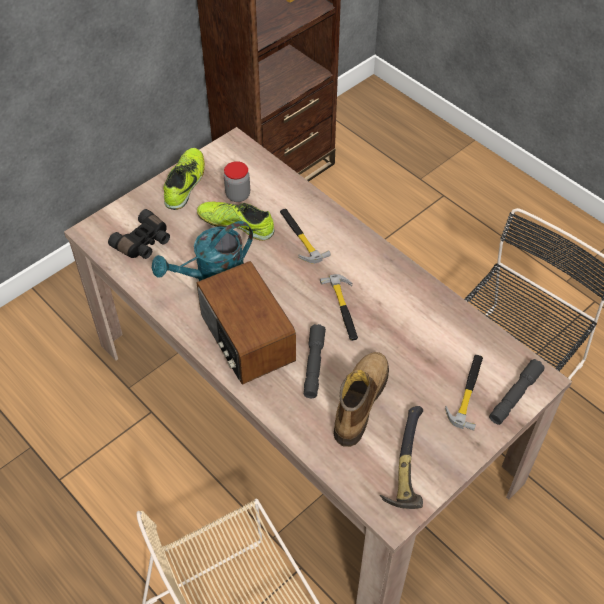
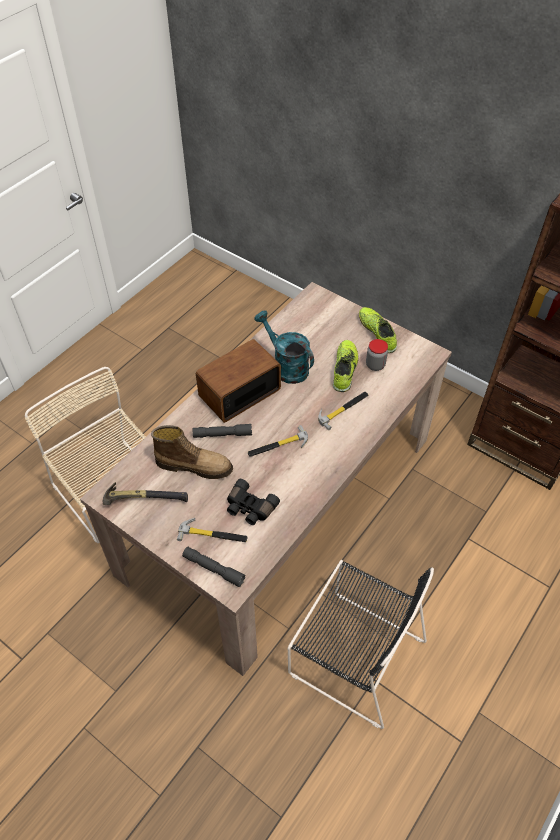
camera: 80 degrees right, 0 degrees up
(144, 243) = (312, 323): black binoculars -> black binoculars (249, 508)
(185, 183) = (377, 333): shoe -> shoe turned 120 degrees counterclockwise

